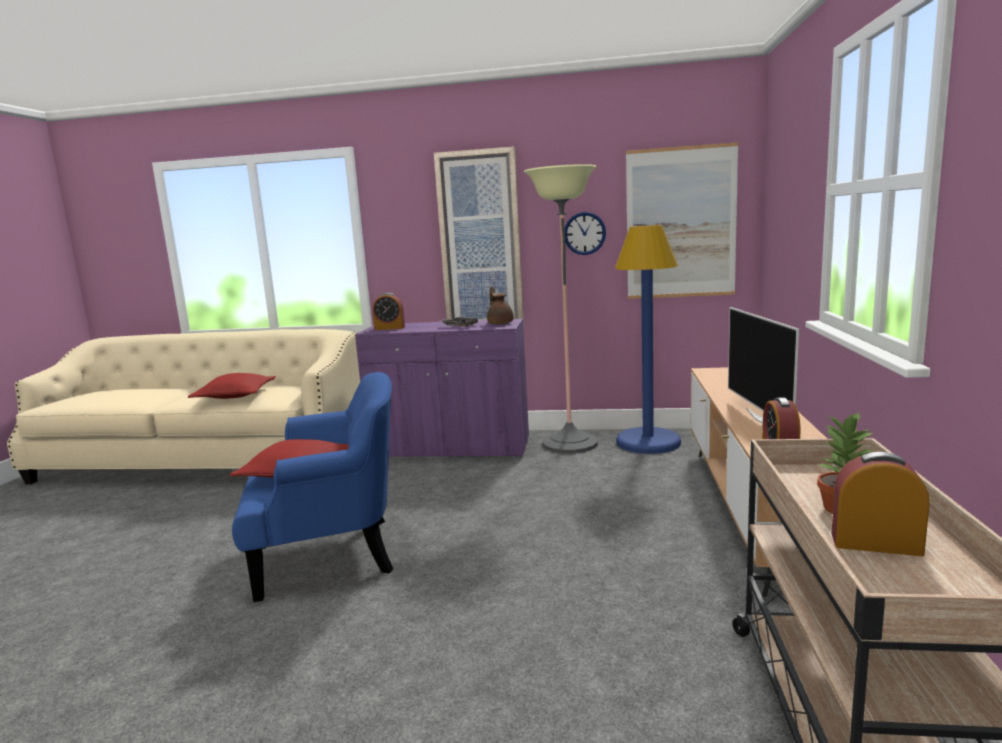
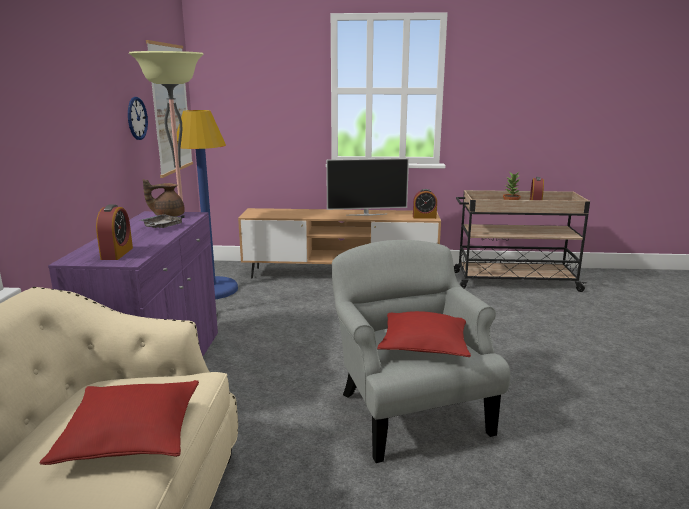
camera: 95 degrees left, 5 degrees up
(330, 553) = (410, 411): blue armchair -> grey armchair
(480, 243) = (82, 132): picture -> none

